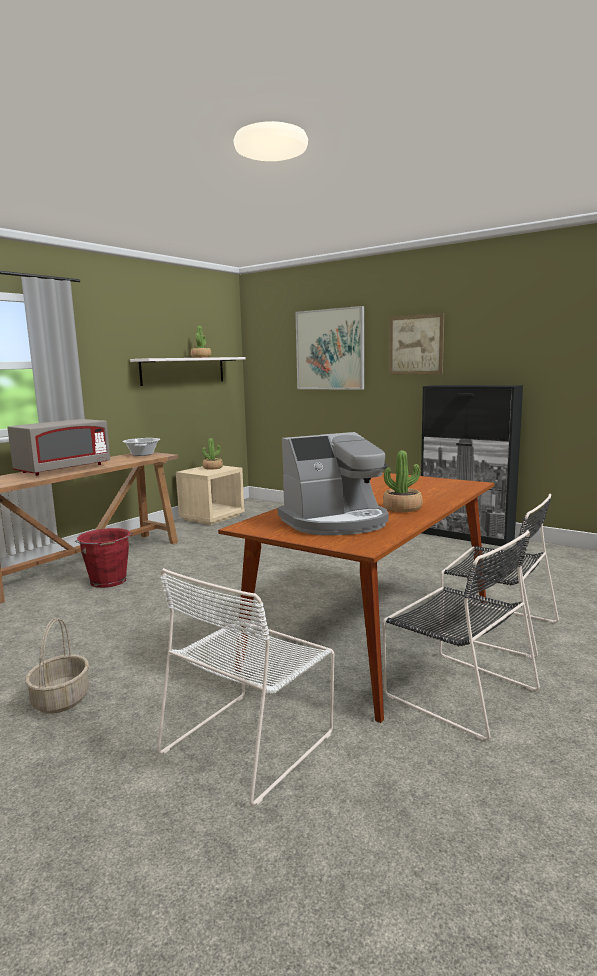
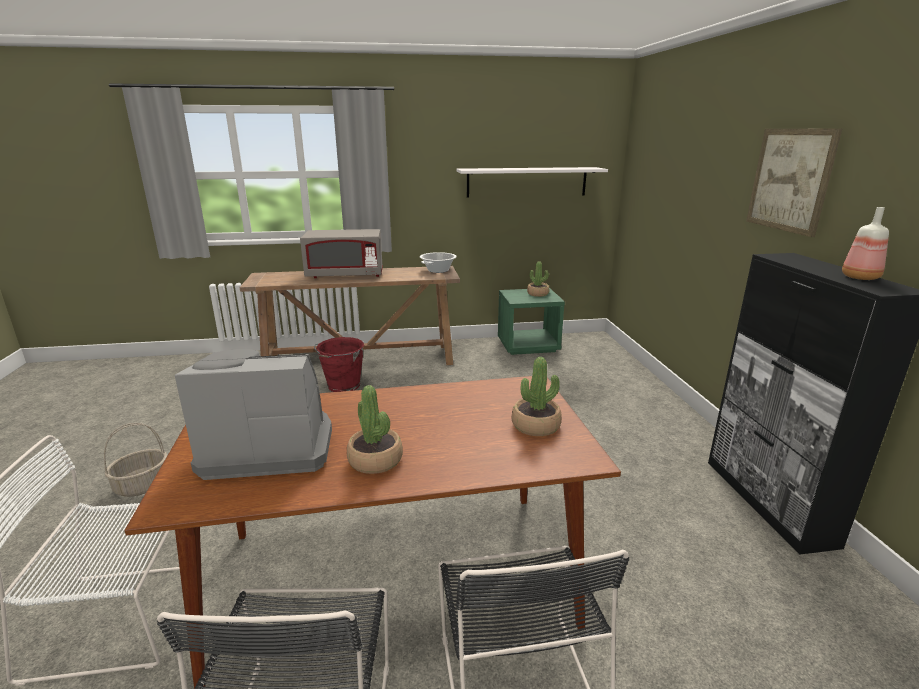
camera: 45 degrees right, 10 degrees up
(201, 357) = (545, 168): potted plant -> potted plant (535, 425)
(212, 517) = (528, 345): beige nightstand -> green nightstand
(330, 349) = (694, 170): picture -> none
(336, 522) = (268, 447): coffee machine -> coffee machine turned 150 degrees clockwise
(487, 385) = (860, 277): none -> bottle

